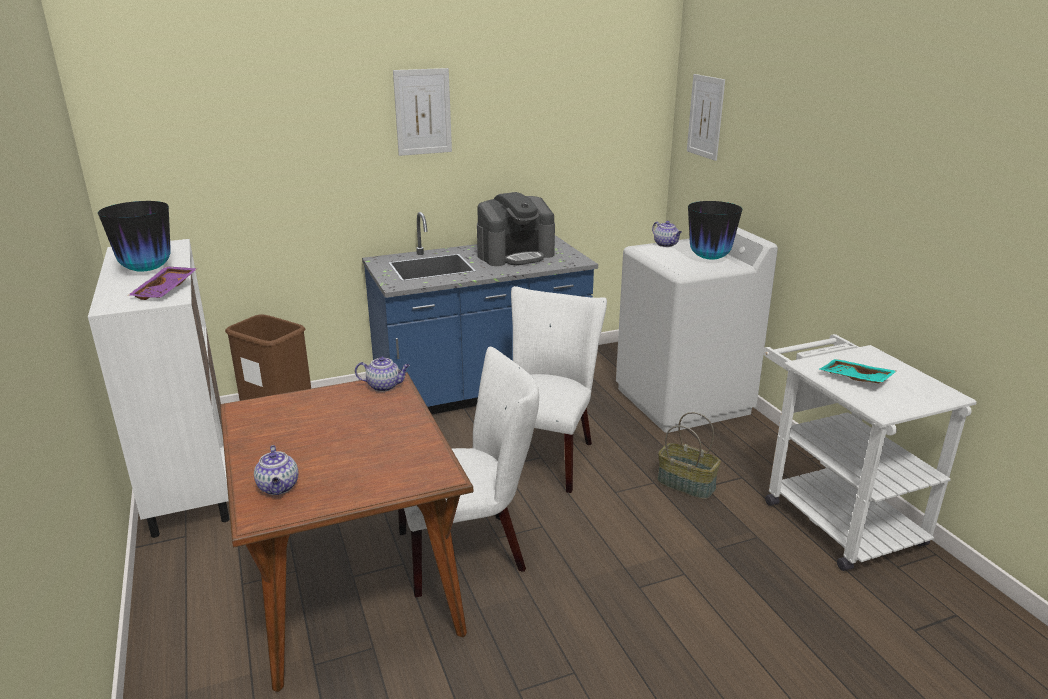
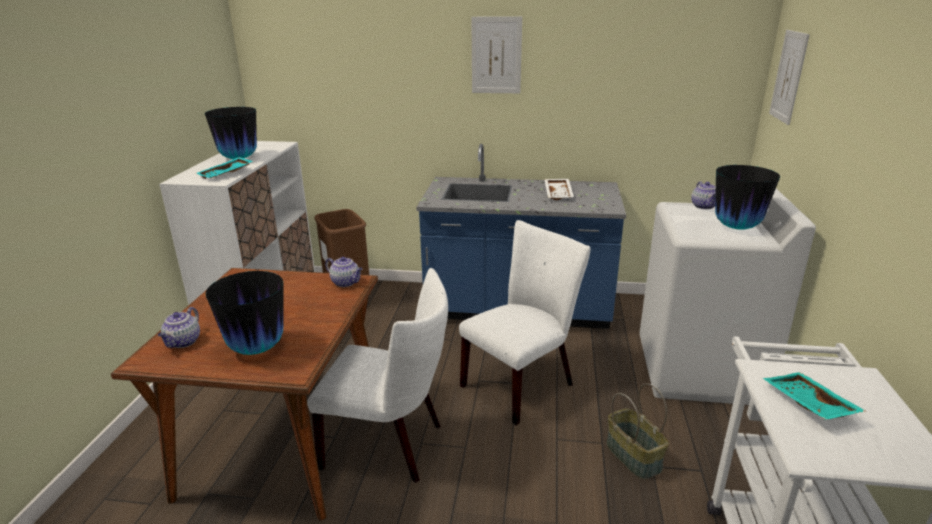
camera: 30 degrees right, 0 degrees up
(166, 290) = (226, 174): purple tray -> turquoise tray
(374, 469) = (257, 349): none -> vase
(515, 255) = (559, 194): coffee machine -> white tray

